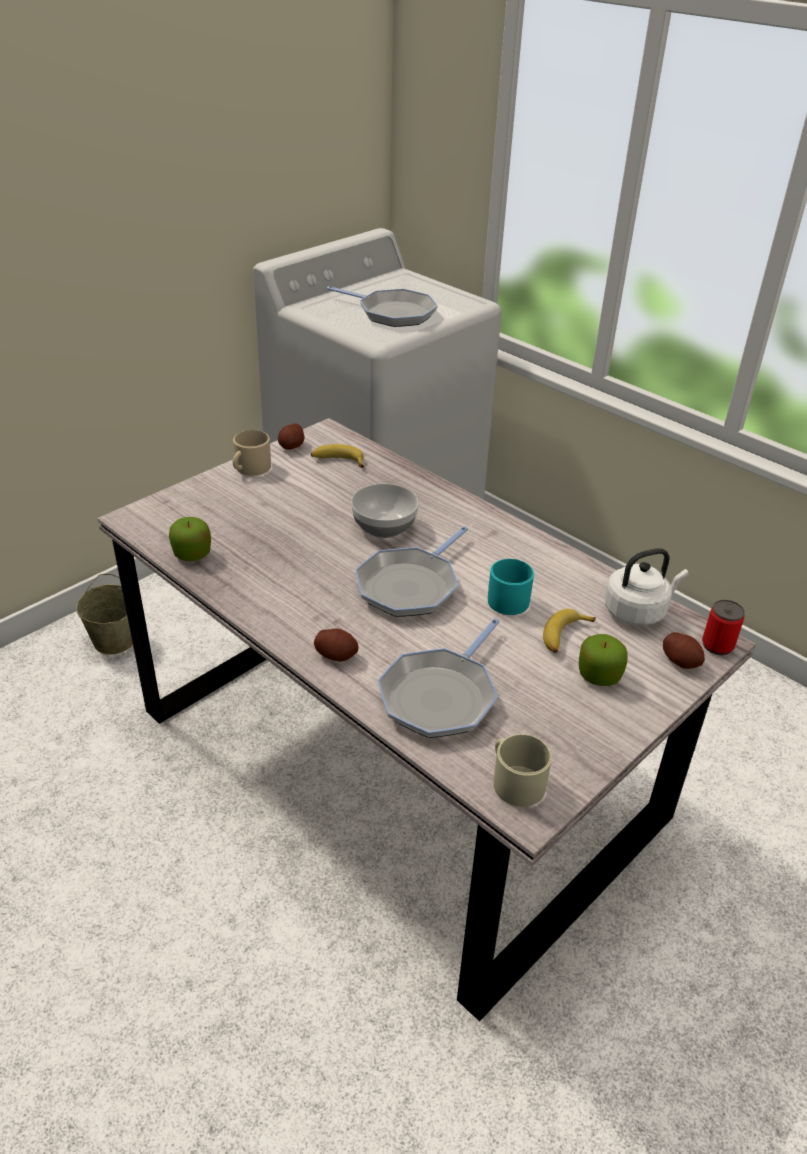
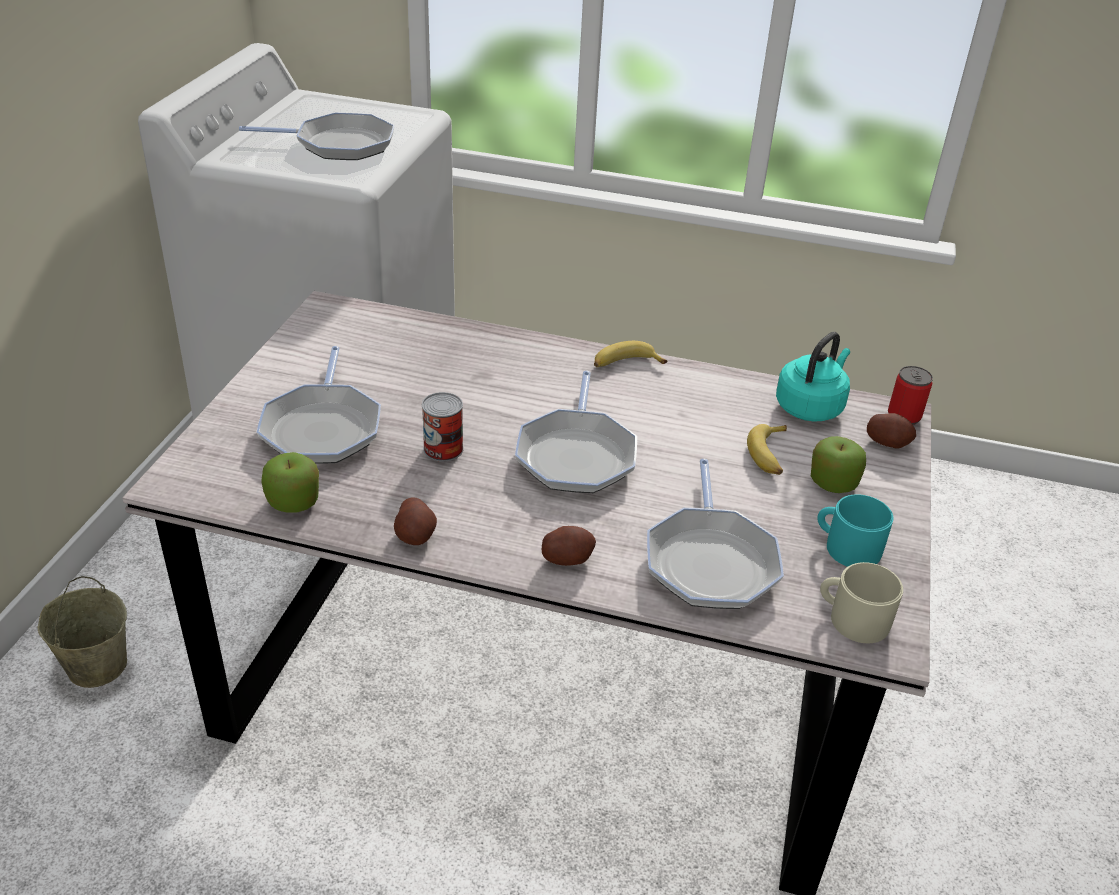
camera: 30 degrees left, 0 degrees up
(250, 468) = (272, 376): beige mug -> none
(252, 512) = (322, 427): none -> frying pan
(292, 446) = (300, 336): potato -> potato (415, 535)
(319, 551) = (443, 449): none -> can
(338, 461) = (371, 338): banana -> banana (625, 364)
(384, 527) = (492, 399): bowl -> none
(505, 598) = (681, 435): turquoise mug -> turquoise mug (846, 546)
(637, 611) = (810, 406): white kettle -> turquoise kettle

